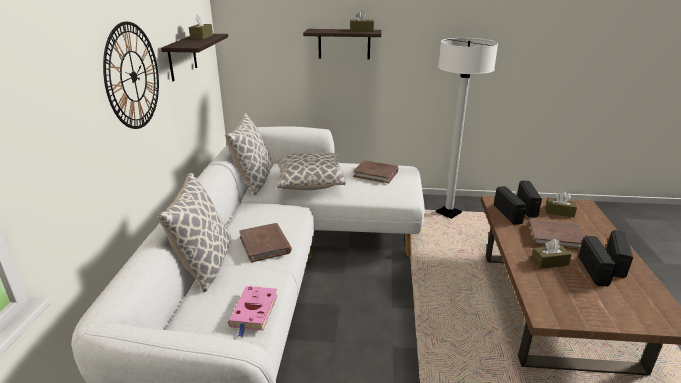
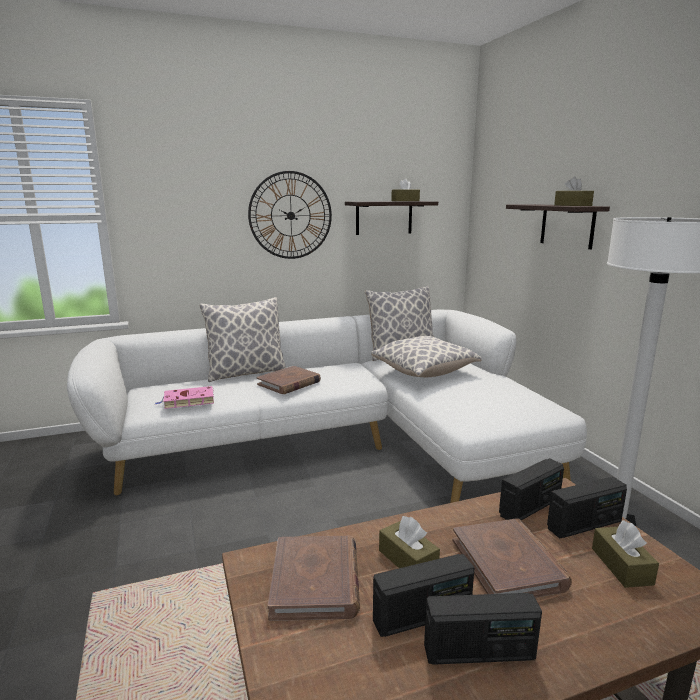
camera: 65 degrees right, 10 degrees down
(376, 173) = (499, 395): brown book -> brown book (315, 581)

